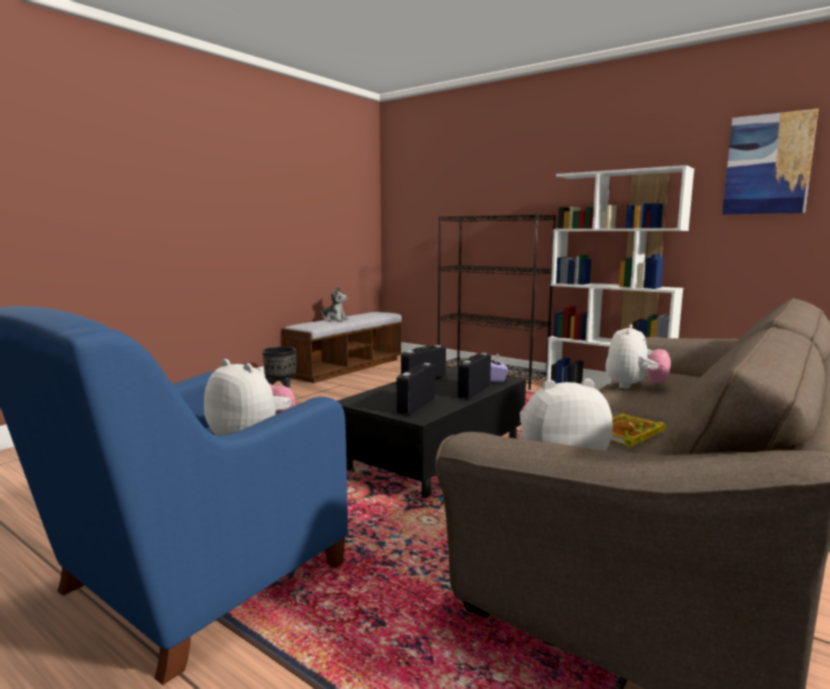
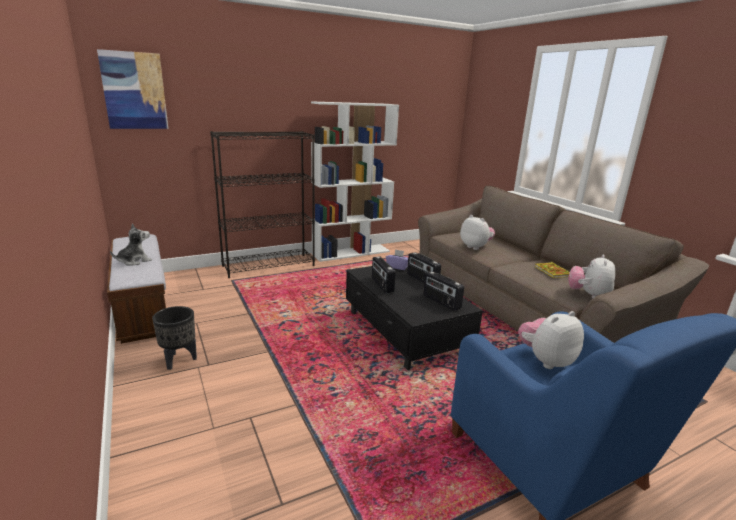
camera: 65 degrees left, 10 degrees up
(768, 164) = (418, 104): picture -> picture (134, 91)

